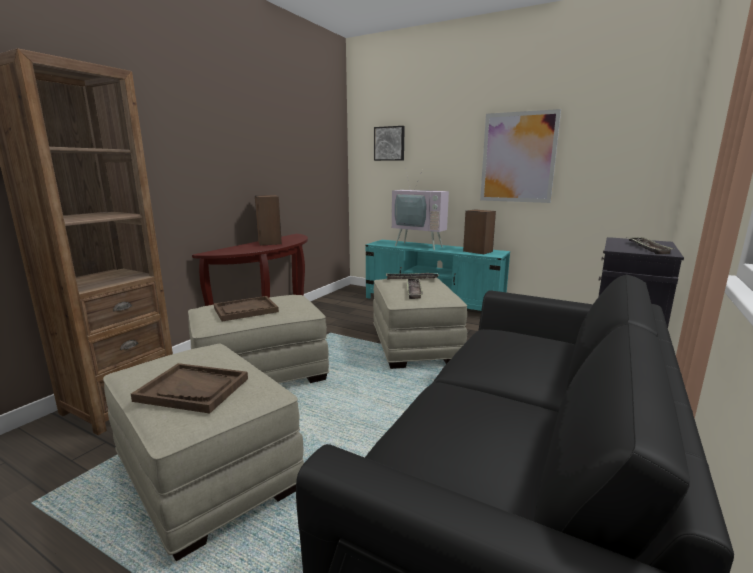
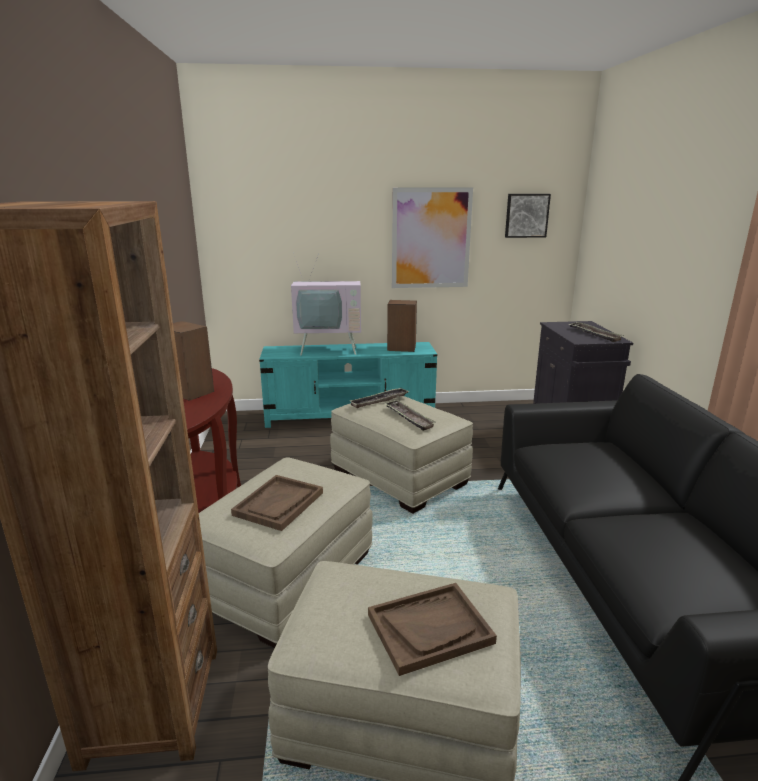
camera: 35 degrees left, 5 degrees up
(389, 143) = (264, 219): picture -> picture (526, 215)

